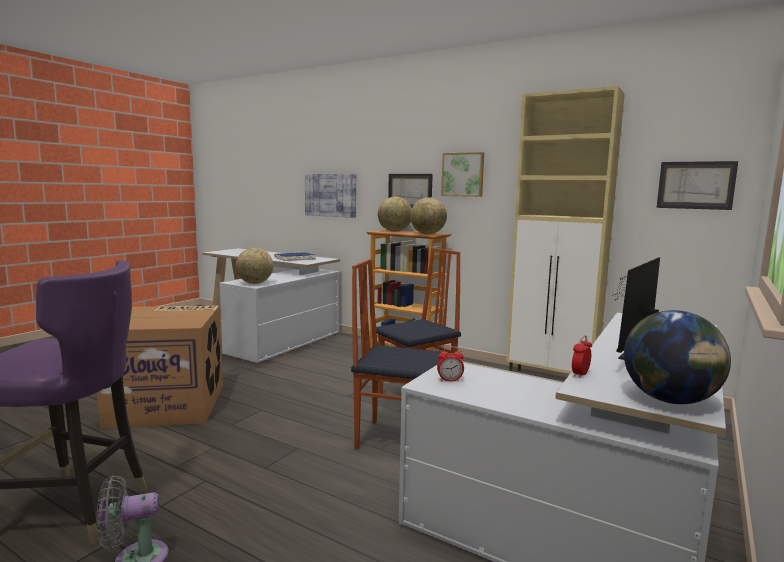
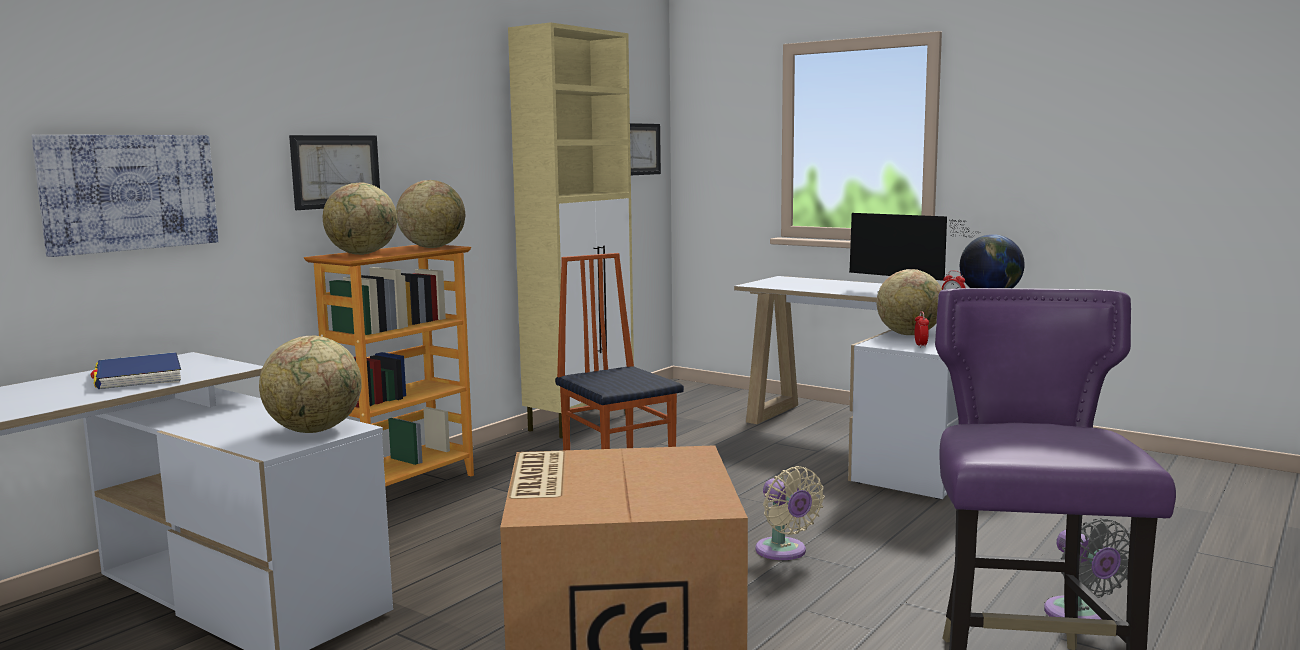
camera: 85 degrees left, 0 degrees up
(298, 444) = (783, 552): none -> beige fan
(396, 438) = (755, 500): chair -> none
(463, 174) = (424, 137): picture -> none
(510, 381) = (909, 334): none -> globe

